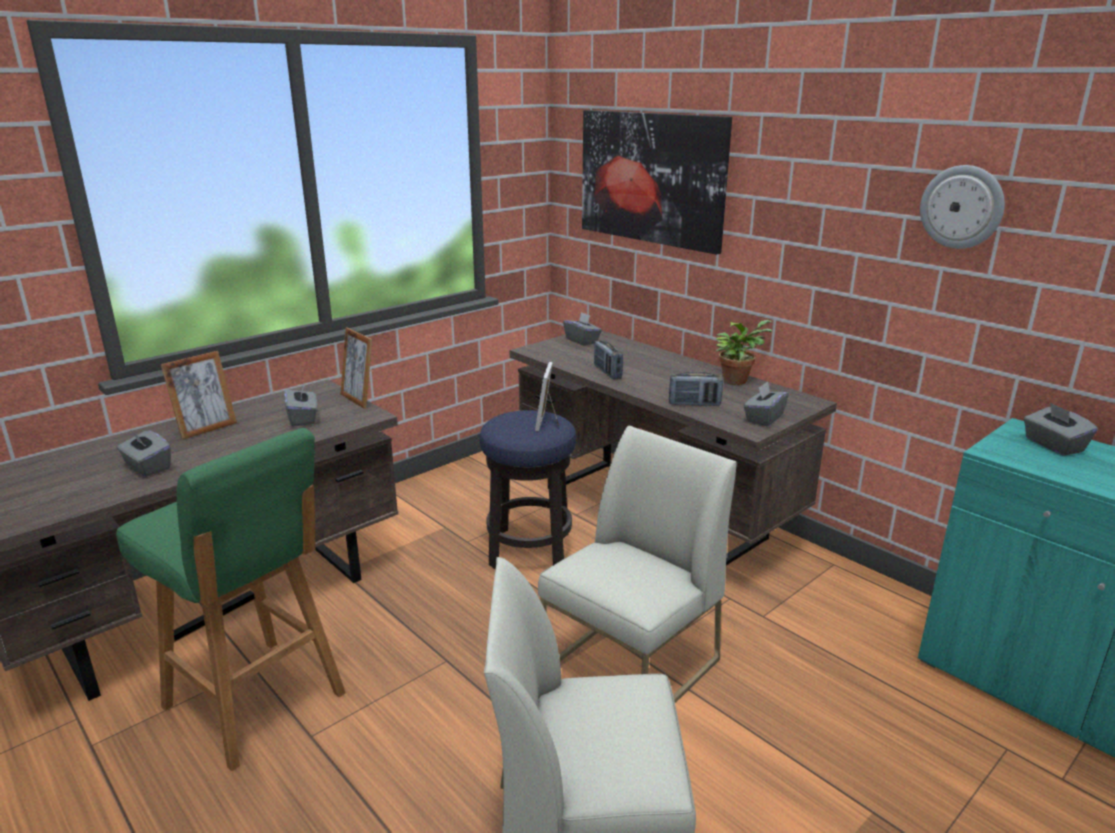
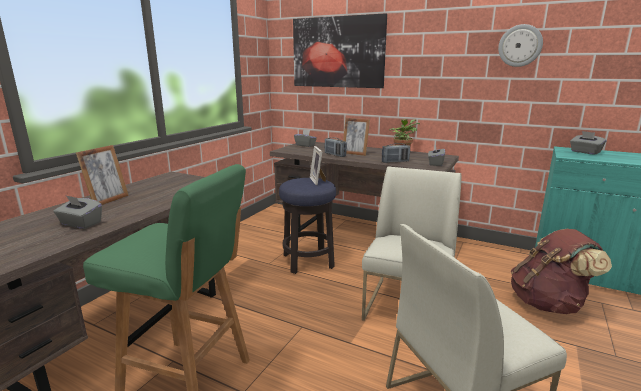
camera: 20 degrees left, 5 degrees down
(303, 418) = (175, 189): grey tissue box -> none
(359, 399) = (203, 177): picture frame -> picture frame (355, 153)
(893, 724) = (548, 304): none -> brown backpack

